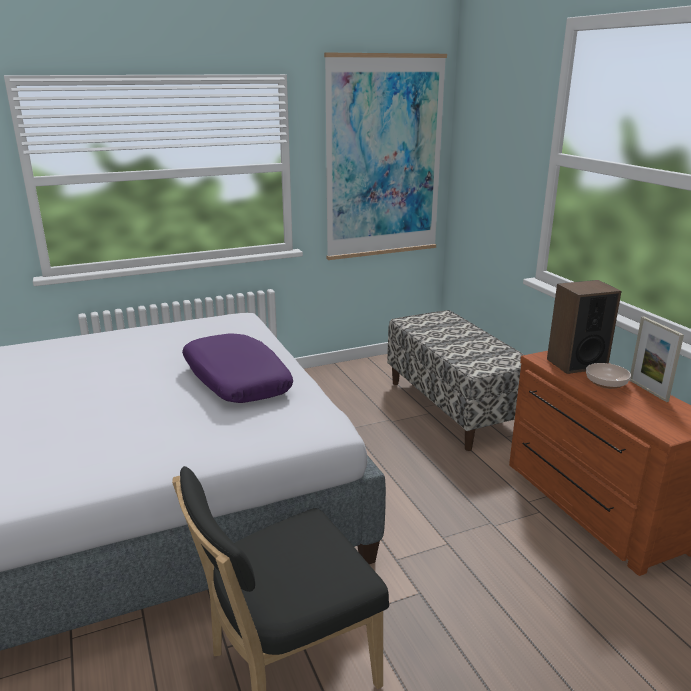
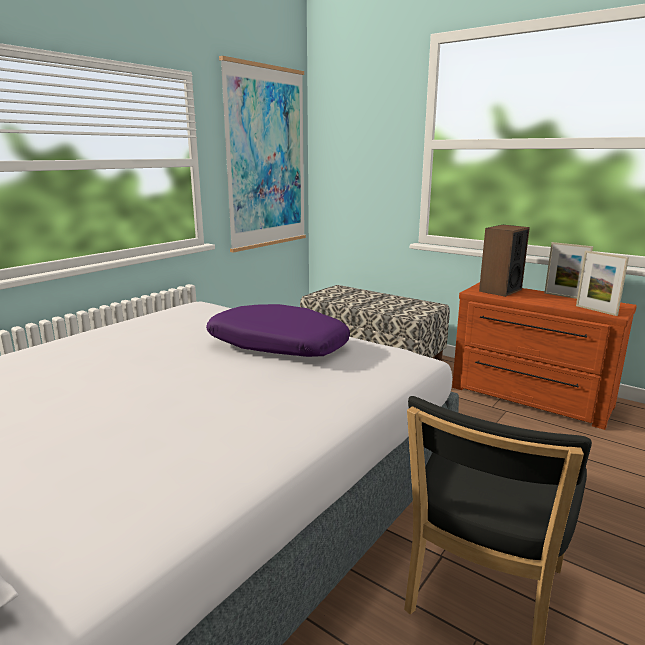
camera: 30 degrees left, 5 degrees down
(606, 383) = (535, 297): bowl -> none
(651, 421) = (596, 310): none -> picture frame

